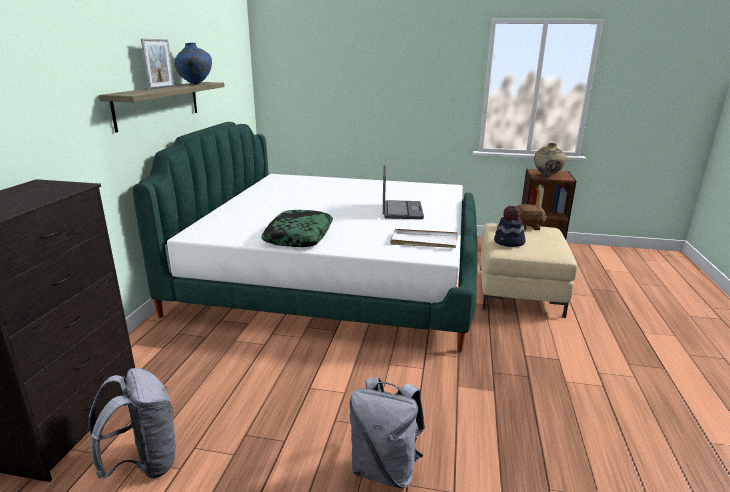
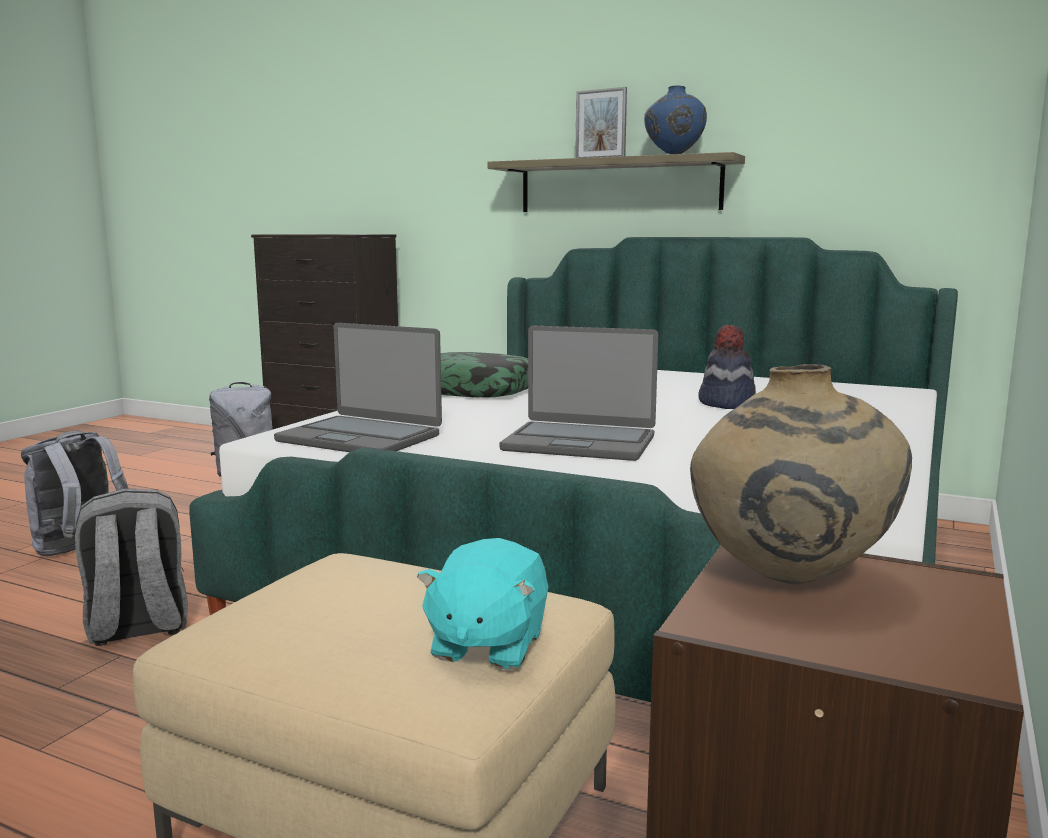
camera: 105 degrees right, 10 degrees down
(423, 241) = (360, 438): white tray -> laptop
(467, 379) = (137, 627): none -> grey backpack
(509, 242) = (365, 573): hat -> hat (726, 404)
(527, 227) = (486, 645): brown plush toy -> turquoise plush toy

